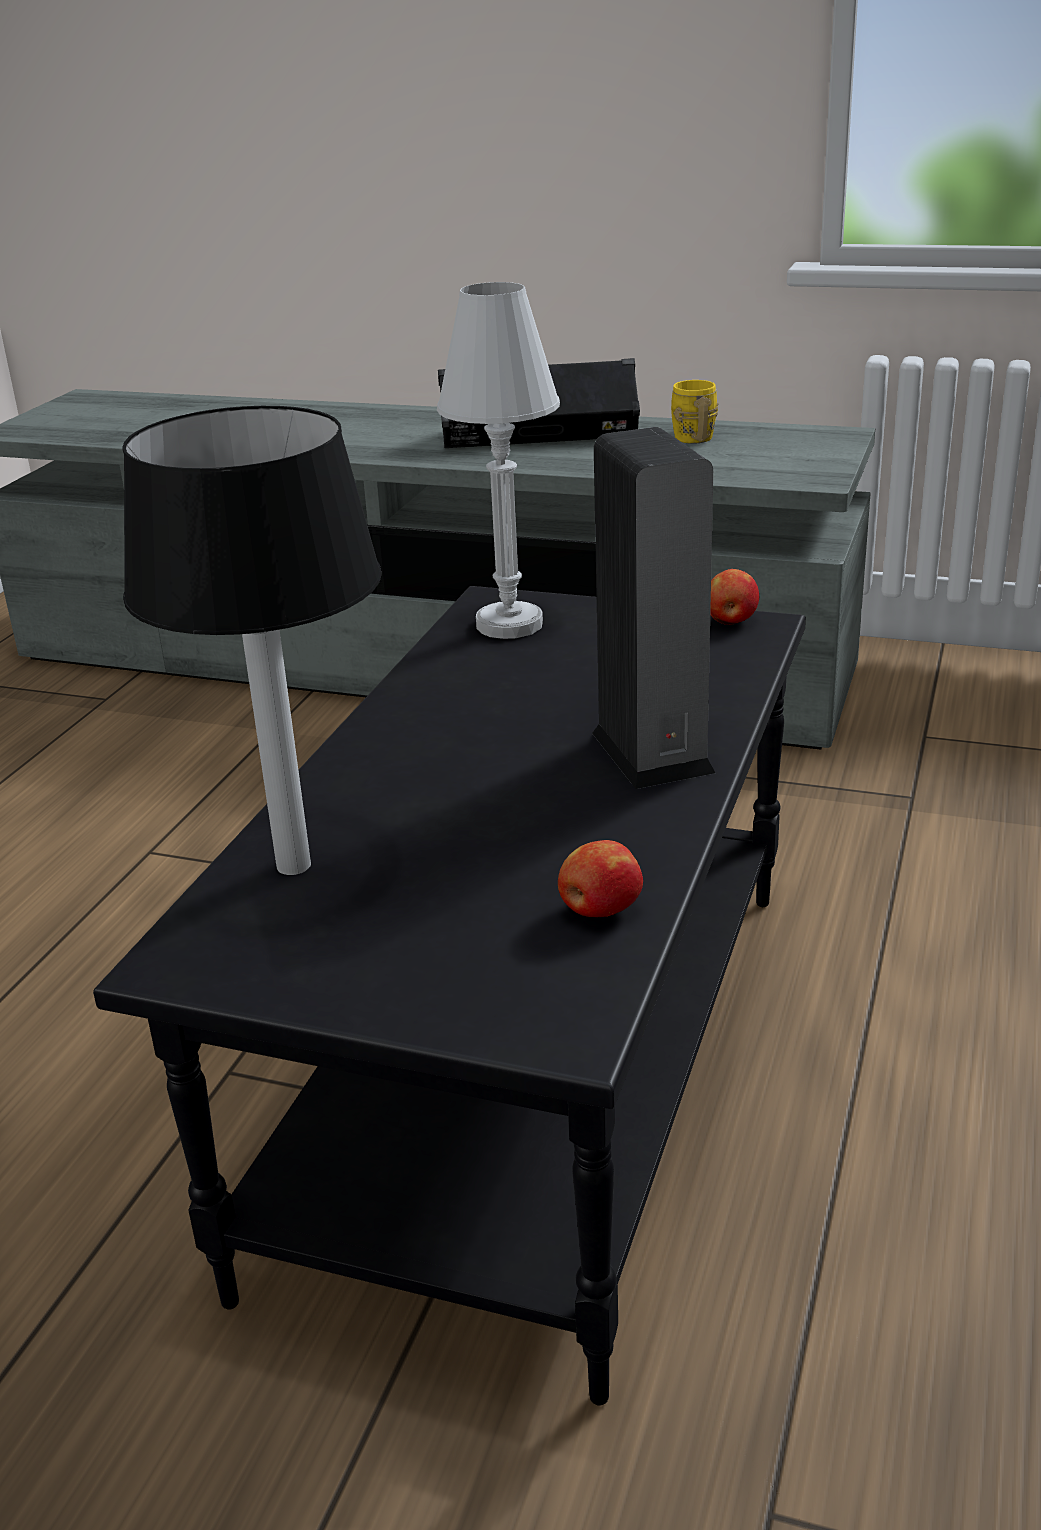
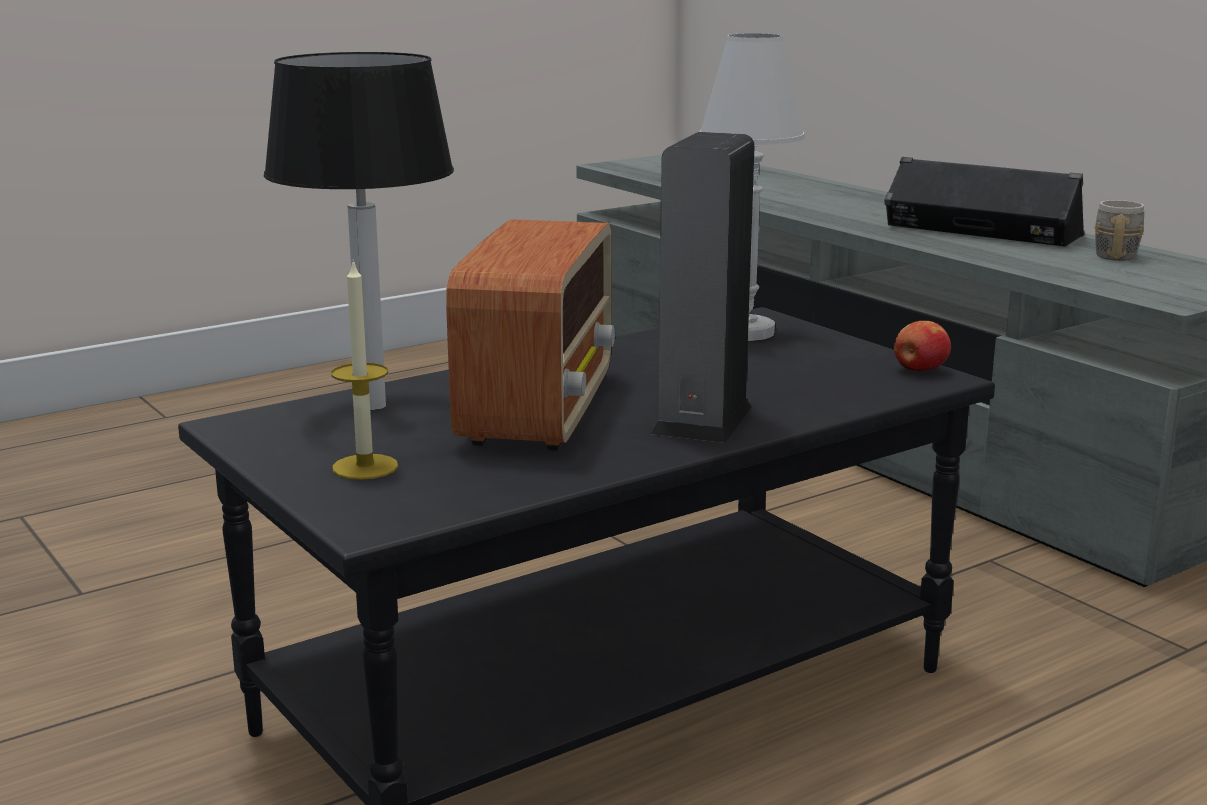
camera: 35 degrees right, 10 degrees down
(433, 955) = (365, 467): none -> candle
(478, 798) = (539, 408): none -> radio
(599, 911) = (501, 480): apple -> none
(689, 435) = (1115, 254): yellow mug -> grey mug

